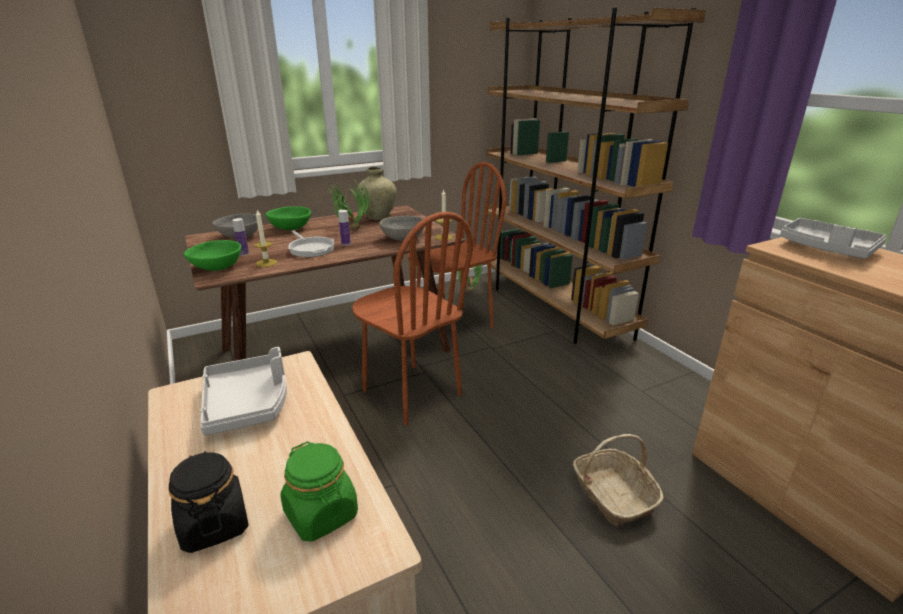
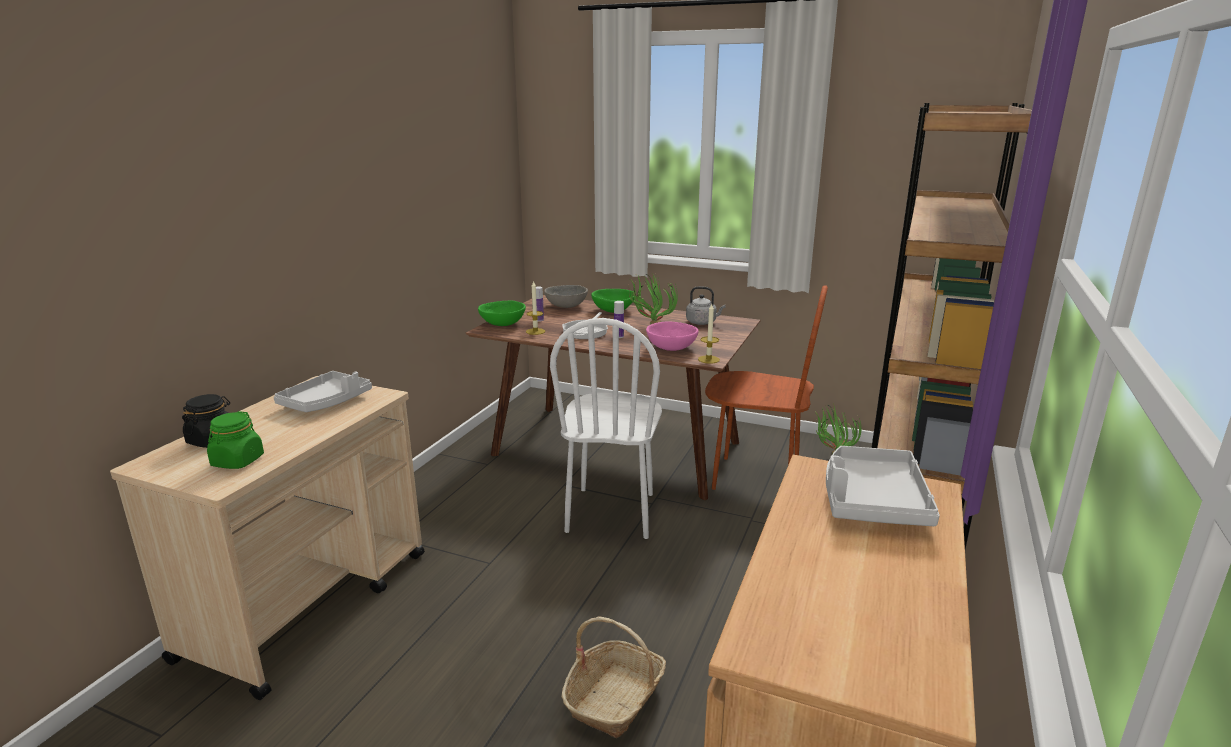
camera: 50 degrees right, 5 degrees down
(378, 217) = (702, 322): beige vase -> grey kettle
(403, 238) = (672, 348): grey bowl -> pink bowl
(411, 393) = (611, 512): brown chair -> white chair

